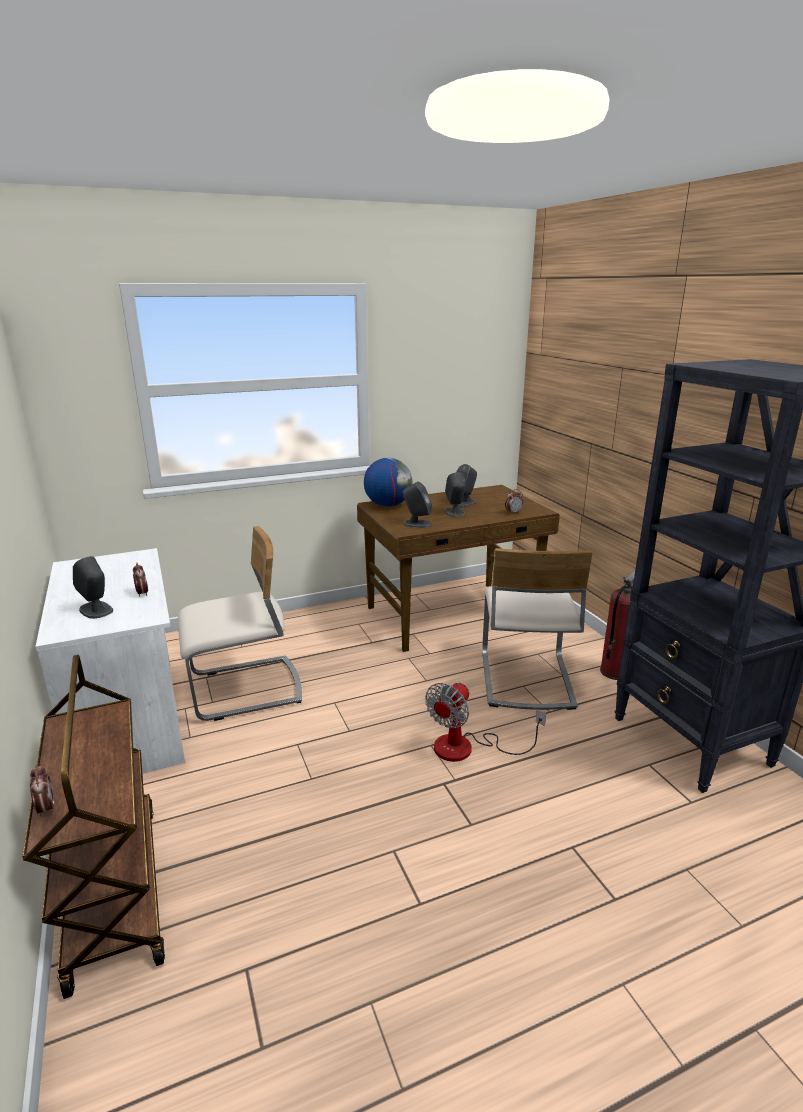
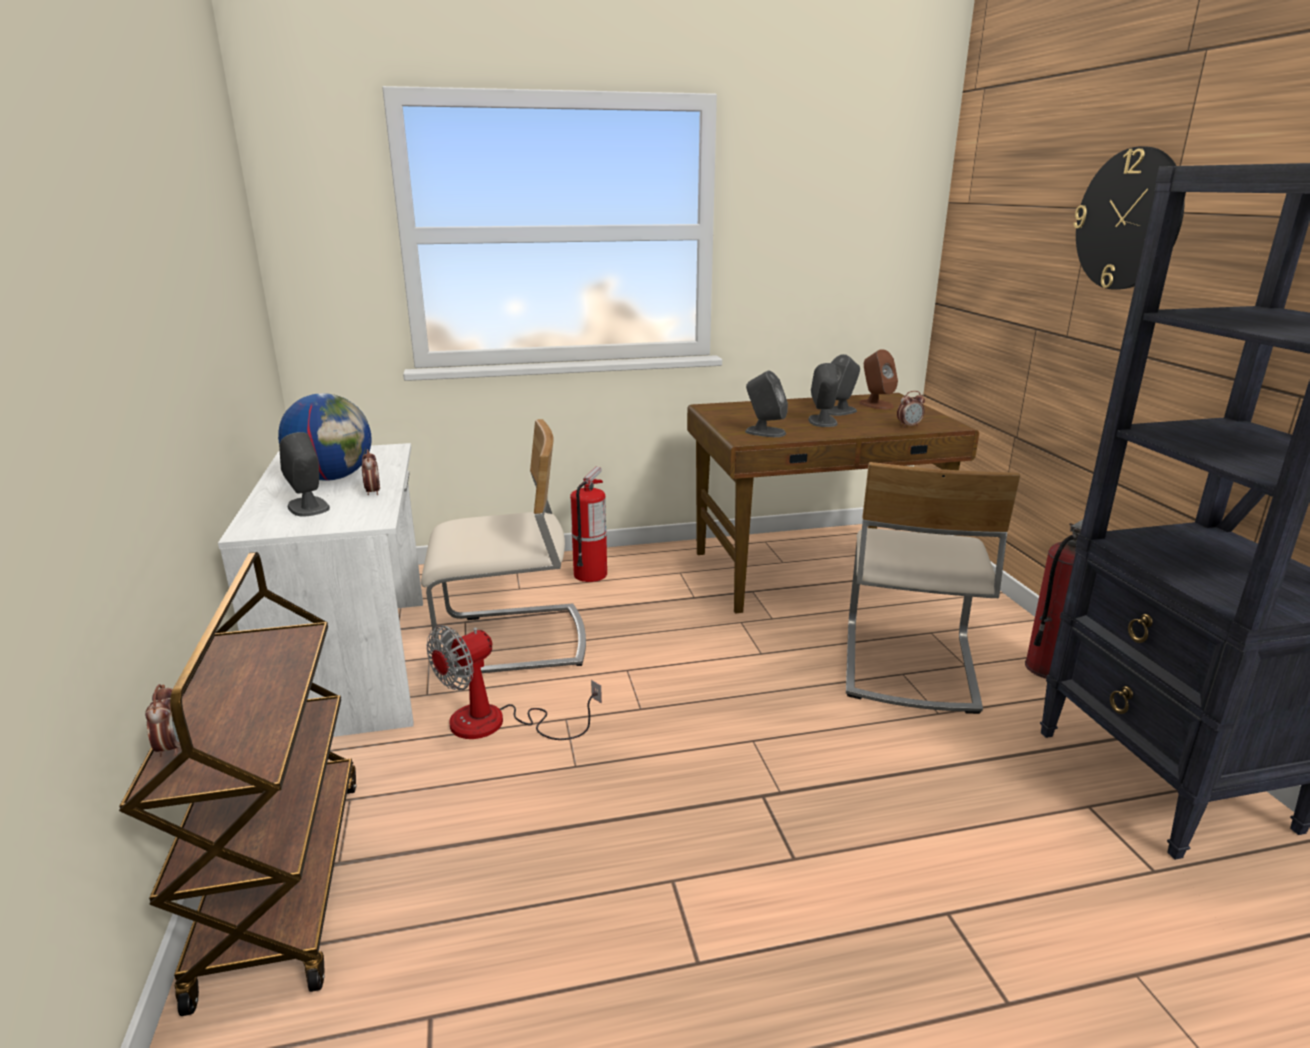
camera: 10 degrees right, 0 degrees up
(293, 630) = (590, 574): none -> fire extinguisher
(388, 505) = (729, 409): globe -> globe (332, 477)
(467, 748) = (806, 750): fan -> fan (496, 724)
(488, 496) = (875, 404): none -> brown speaker
(646, 378) = (1128, 220): none -> wall clock

